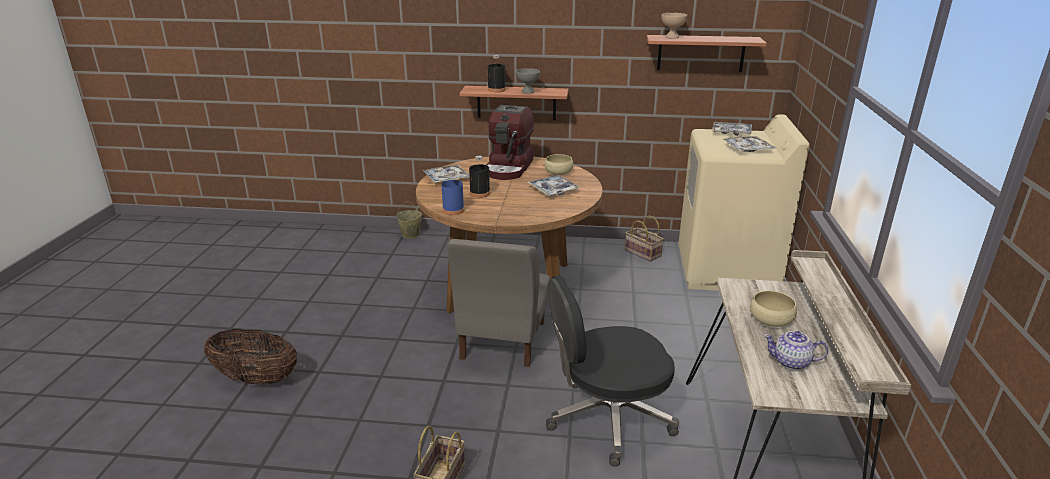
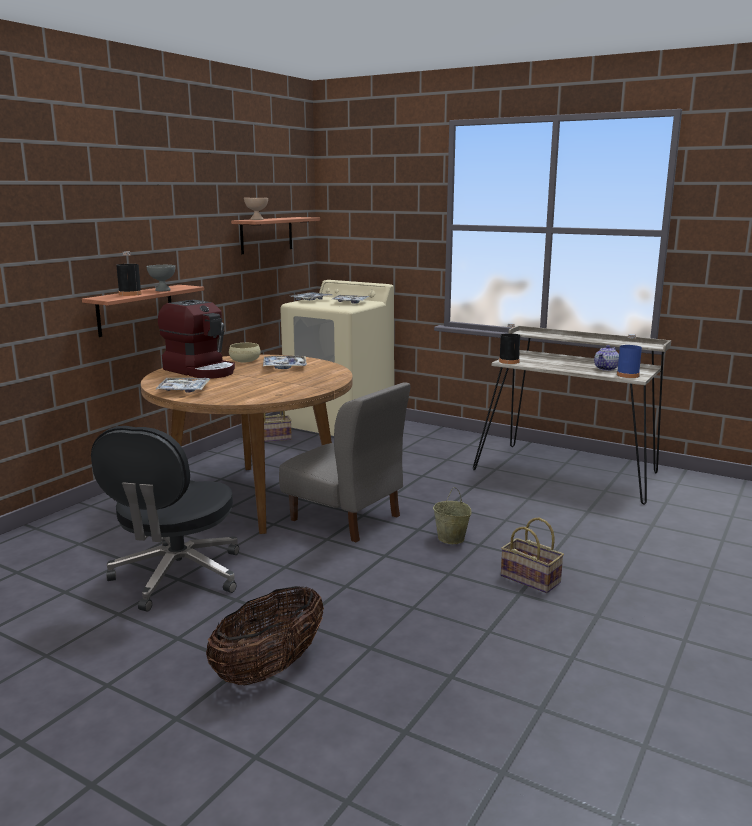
camera: 65 degrees left, 10 degrees down
(410, 235) = (47, 525): beige bucket -> beige bucket (451, 538)
(453, 210) = (275, 397): blue bottle -> blue bottle (628, 375)
(480, 193) = (249, 385): black bottle -> black bottle (509, 361)
(607, 419) = (493, 503): black office chair -> black office chair (177, 577)
(770, 319) = (556, 363): beige bowl -> none

